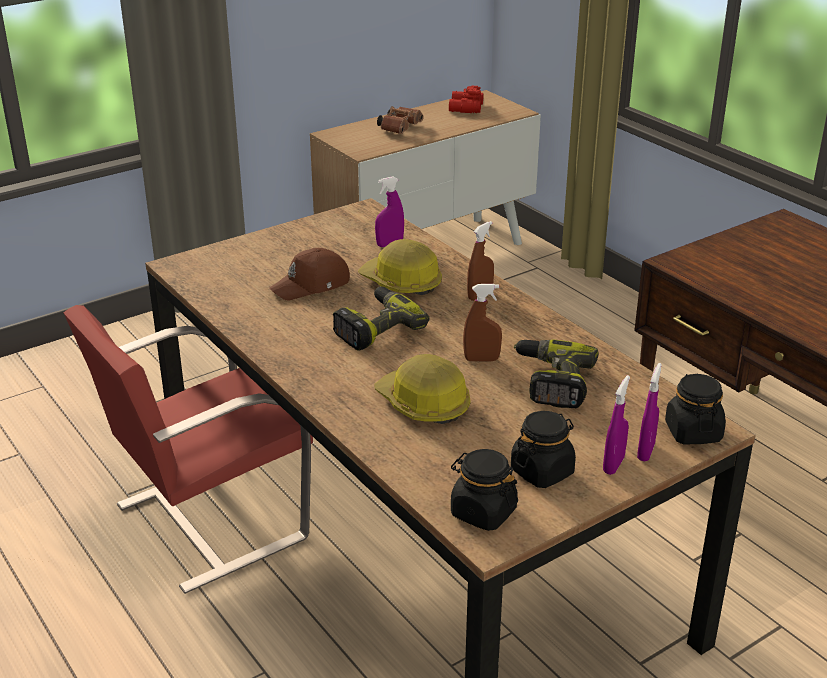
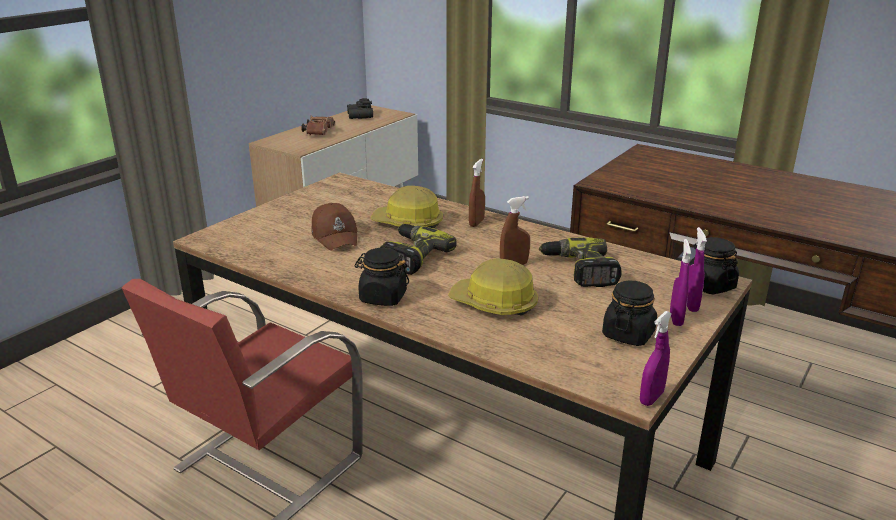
camera: 20 degrees left, 5 degrees down
(312, 285) = (335, 236): brown cap -> brown cap turned 60 degrees counterclockwise
(389, 244) = (378, 199): purple spray bottle -> purple spray bottle (651, 398)
(464, 108) = (359, 116): red binoculars -> black binoculars
(483, 512) = (609, 374): black jar -> black jar (382, 297)

